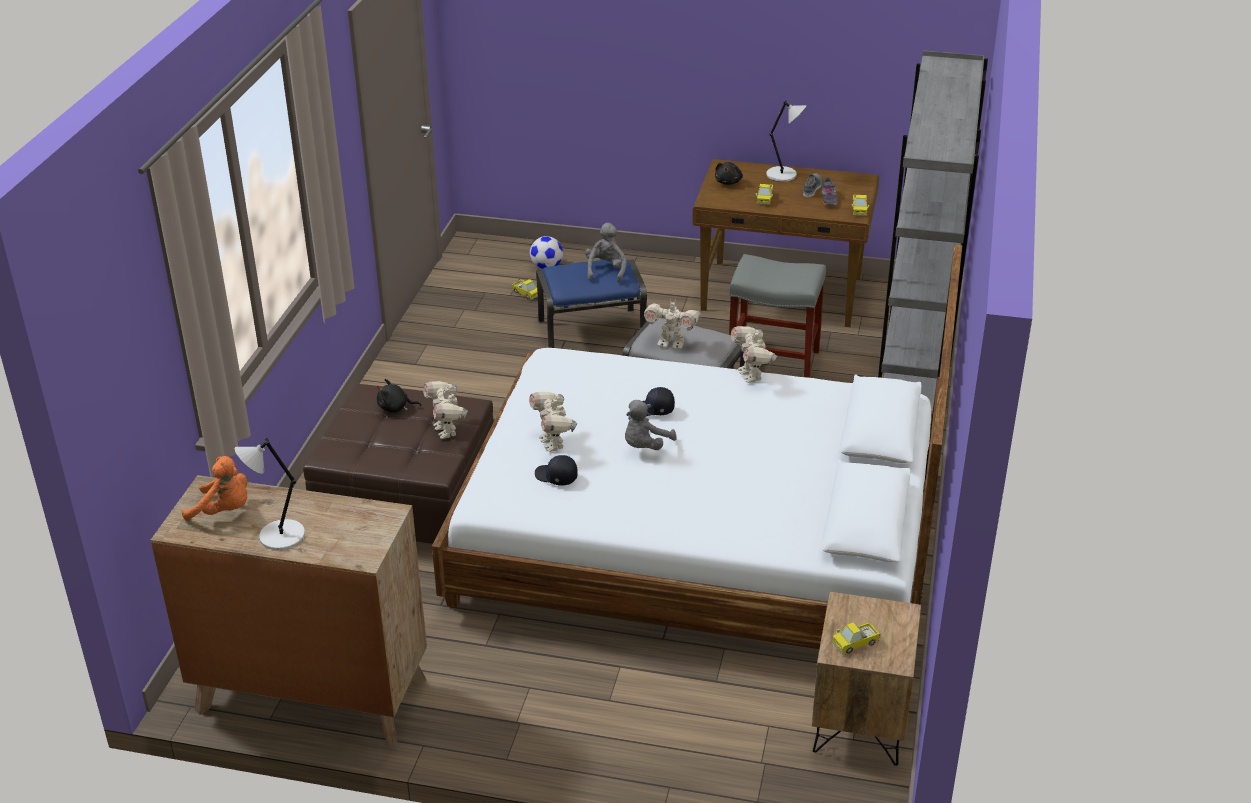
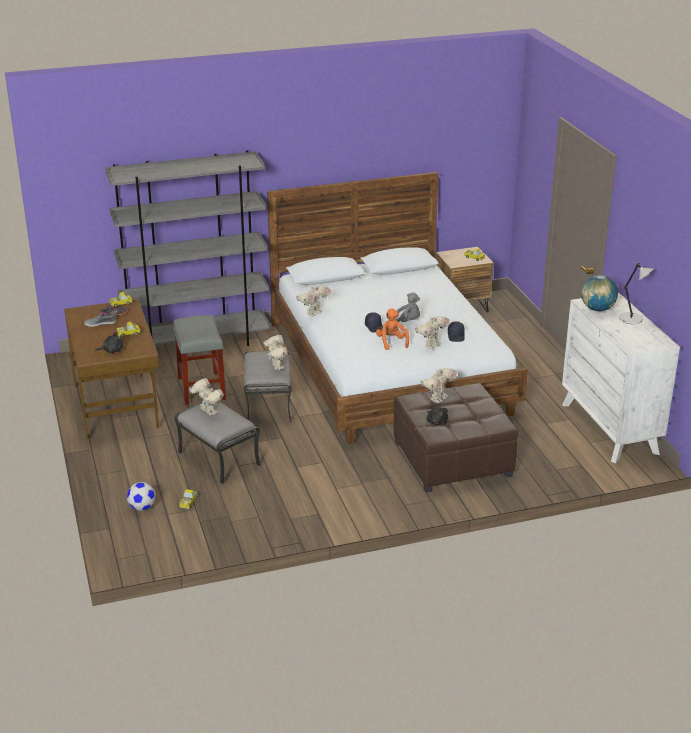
camera: 120 degrees left, 5 degrees down
(224, 511) = (638, 338): orange plush toy -> orange plush toy (392, 342)
(311, 695) = (609, 428): brown dresser -> white dresser
(350, 516) = (597, 309): none -> globe
(592, 331) = (217, 459): blue ottoman -> grey ottoman
(606, 270) = (207, 411): grey plush toy -> toy robot
(783, 175) = (87, 336): grey table lamp -> none

